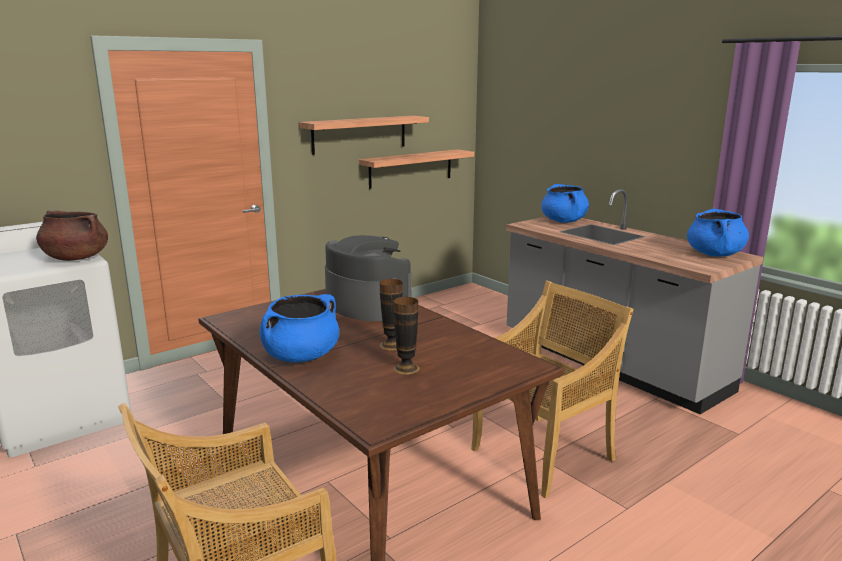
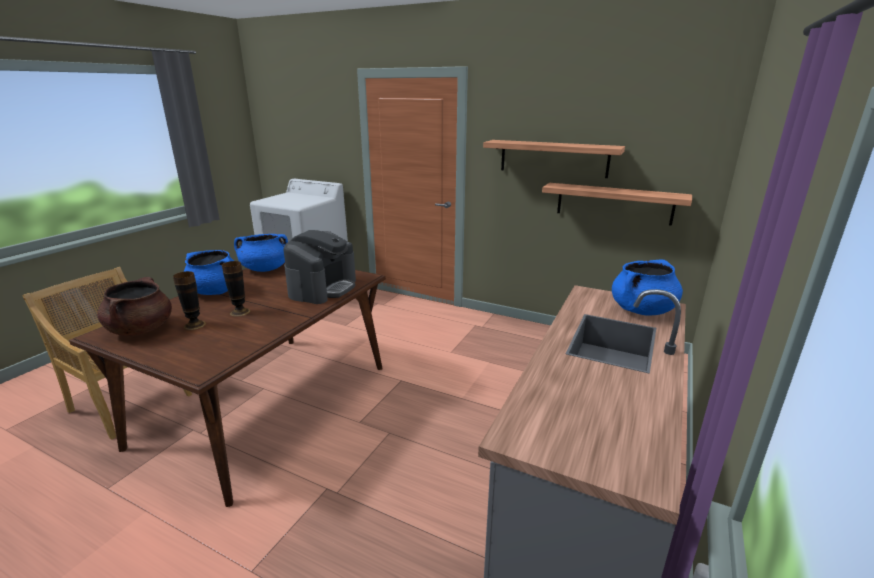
camera: 65 degrees right, 5 degrees up
(75, 258) = (298, 204): brown cooking pot -> brown cooking pot (141, 329)
(543, 453) = (336, 488): beige chair -> none
(714, 254) = (617, 446): blue cooking pot -> blue cooking pot (265, 269)

